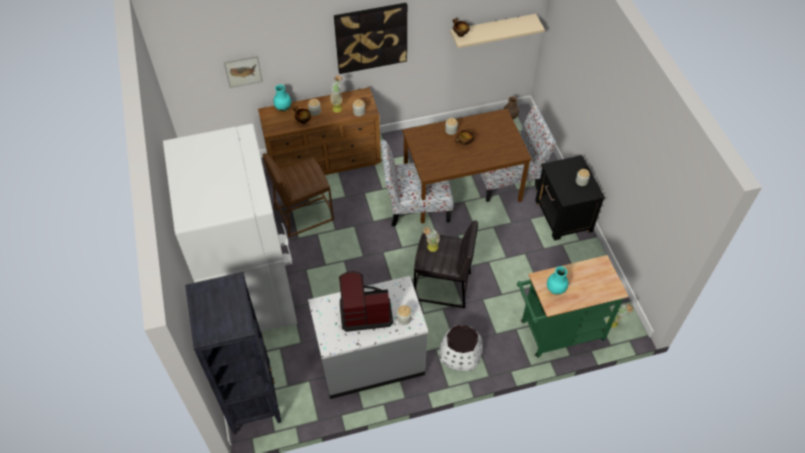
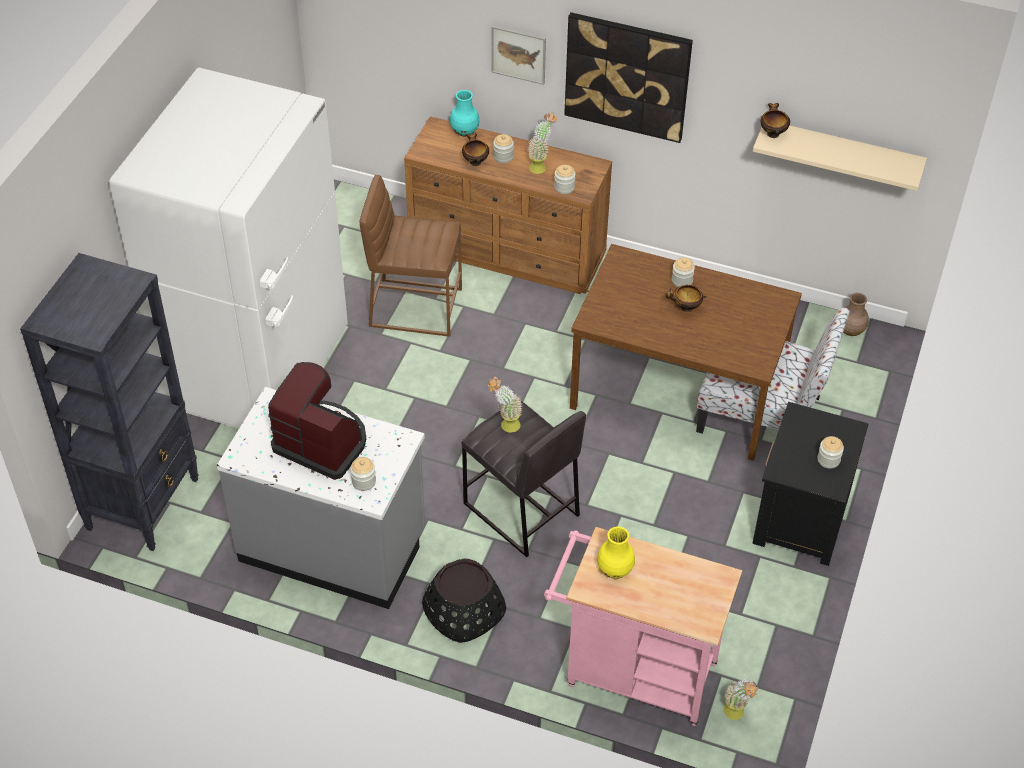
camera: 35 degrees right, 5 degrees down
(243, 71) = (419, 45): picture -> picture (518, 54)
(416, 205) = (585, 379): chair -> none
(460, 353) = (464, 612): white planter -> black planter
(555, 289) = (614, 569): turquoise vase -> yellow vase
(557, 333) = (632, 672): green cart -> pink cart

